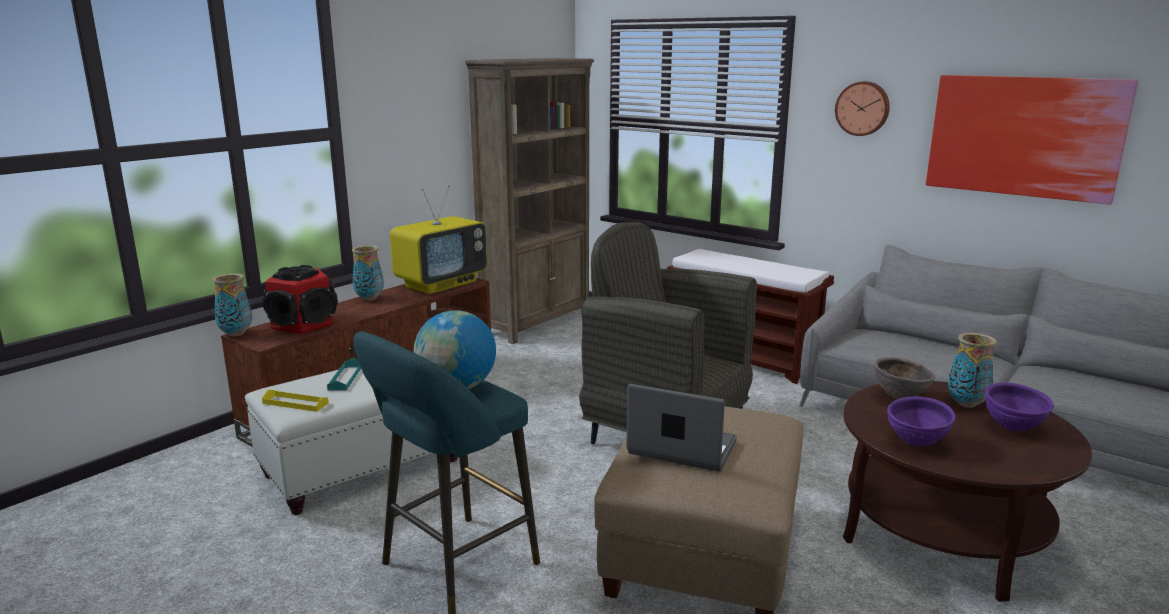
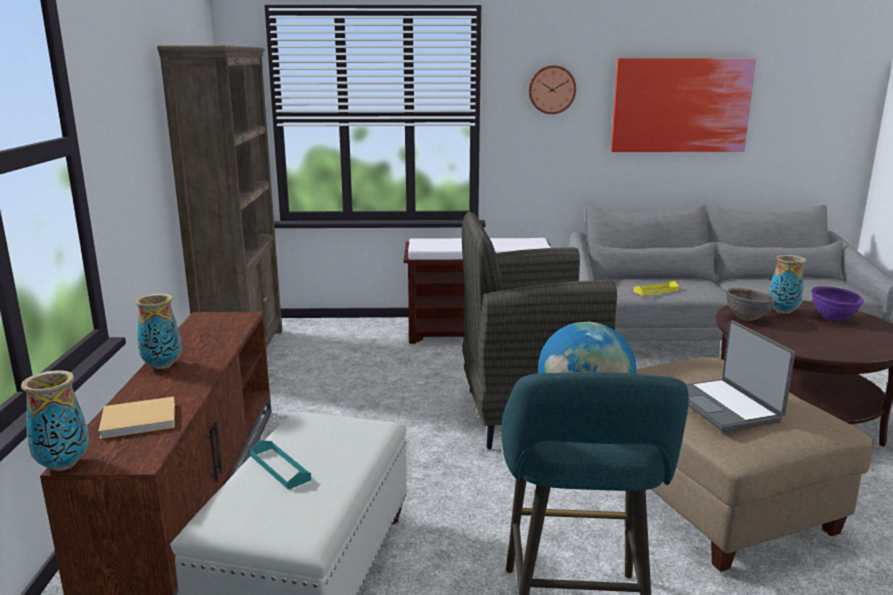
camera: 40 degrees left, 0 degrees up
(295, 403) = (282, 521): yellow tray -> yellow tray (656, 290)
(304, 324) = (141, 420): speaker -> beige book
(441, 284) = (216, 327): television -> none
(681, 448) = (725, 406): laptop -> laptop turned 90 degrees counterclockwise
(916, 443) = (820, 347): purple bowl -> none

